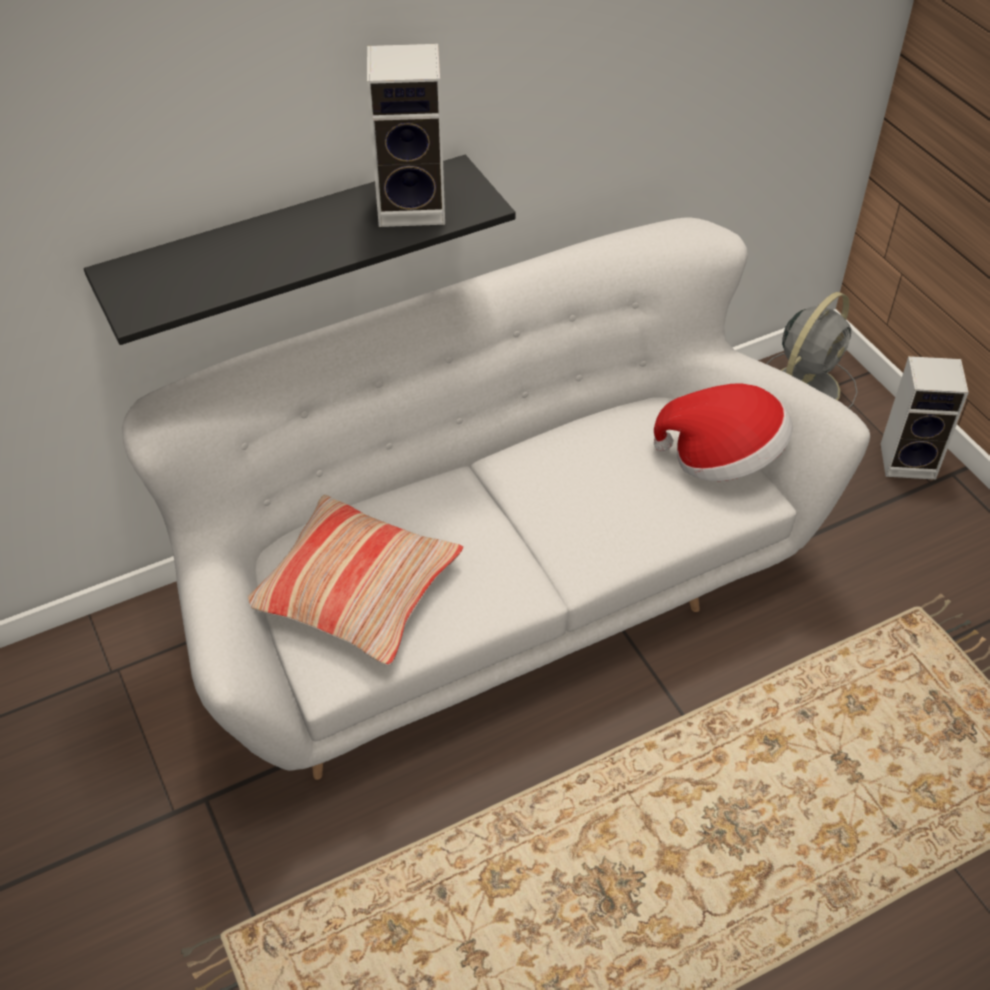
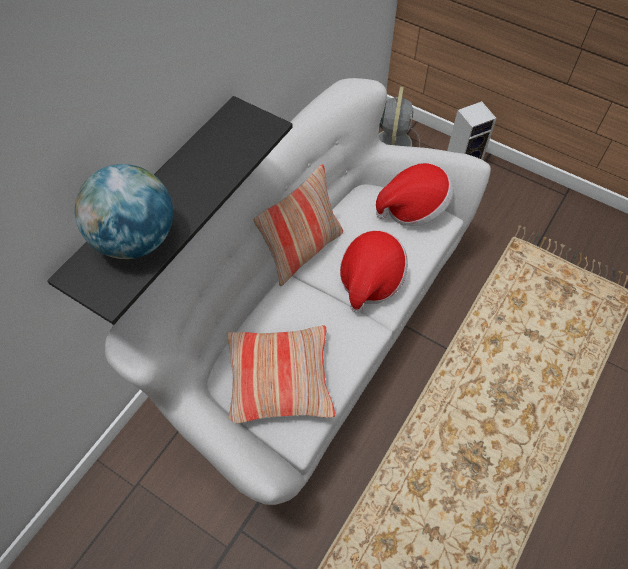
camera: 30 degrees left, 10 degrees up
(214, 265) = (136, 239): none -> globe
(414, 206) = (230, 143): speaker -> none
(512, 447) = (302, 251): none -> pillow
(582, 525) = (370, 280): none -> hat

